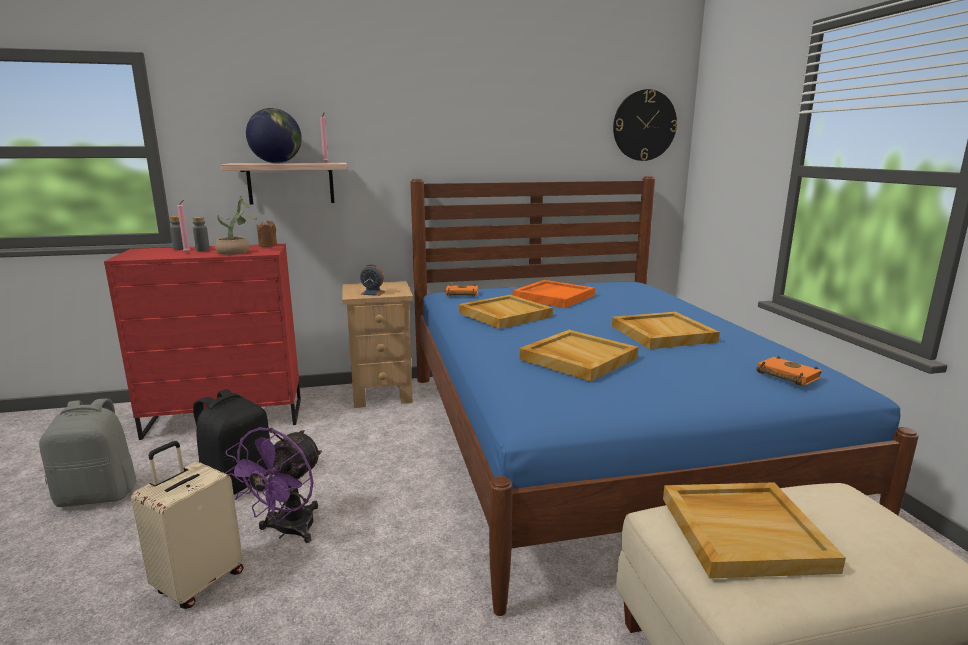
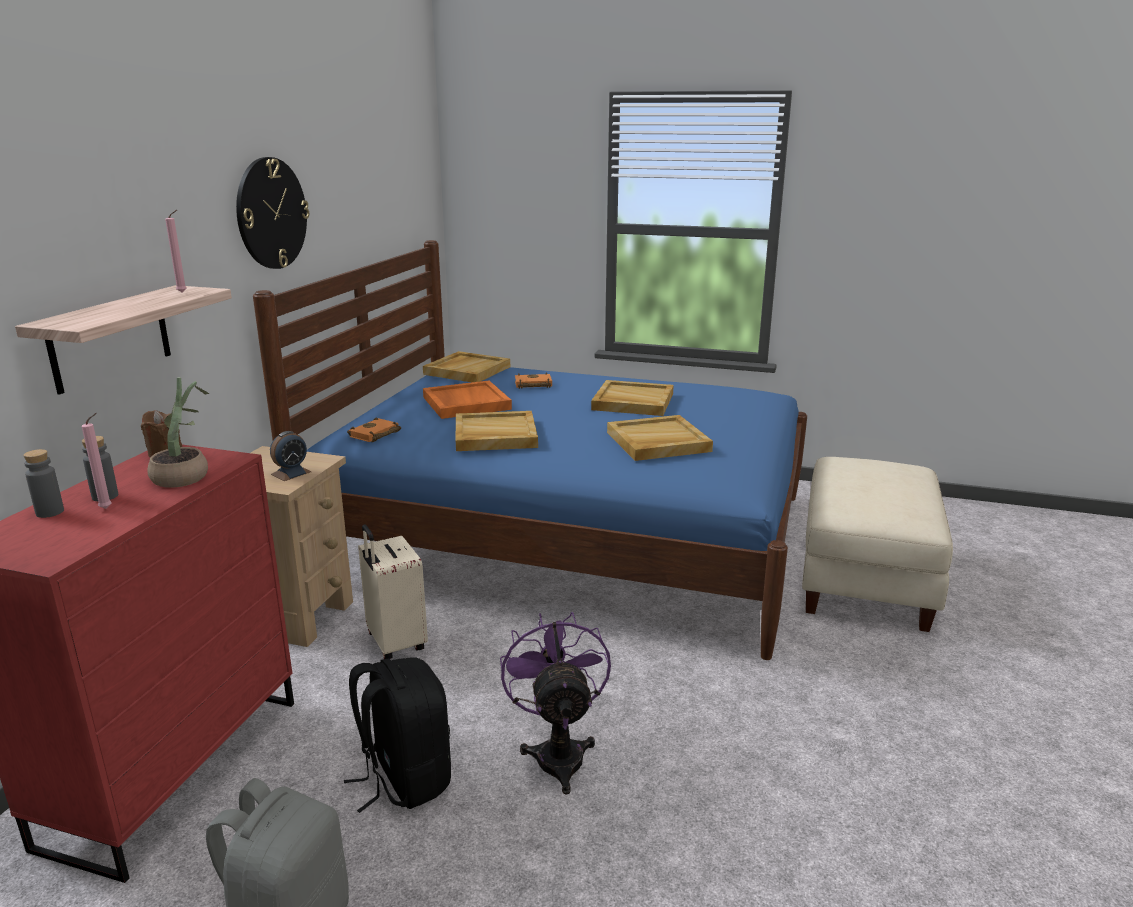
camera: 60 degrees left, 5 degrees up
(198, 582) = (603, 832): beige suitcase -> beige suitcase (394, 643)
(276, 163) = (123, 308): globe -> none
(287, 531) = (558, 752): purple fan -> purple fan turned 150 degrees counterclockwise
(644, 125) = (415, 181): wall clock -> wall clock (271, 213)
(744, 532) = (871, 497): beige tray -> beige tray (467, 370)
(785, 375) = (752, 401): orange book -> orange book (532, 385)

